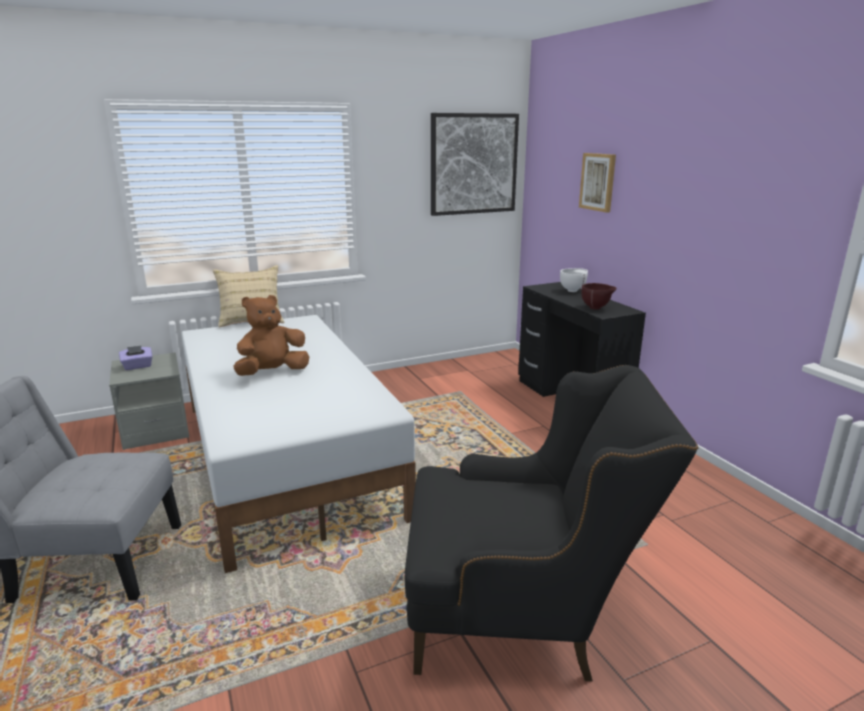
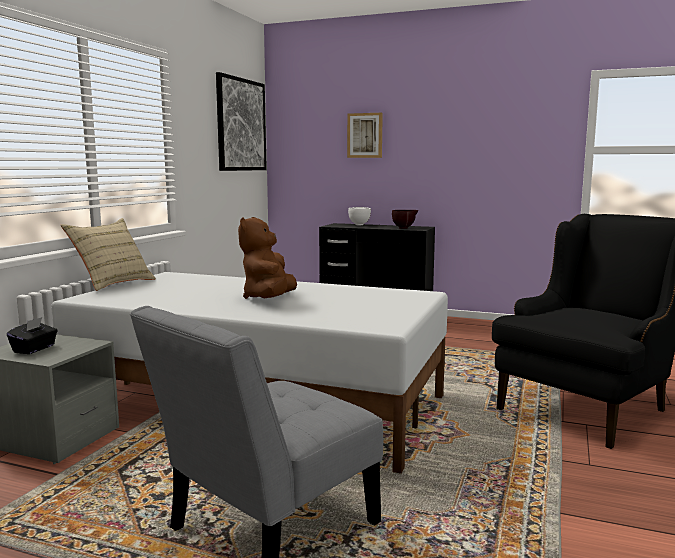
camera: 45 degrees left, 10 degrees down
(138, 366) = (34, 349): purple tissue box -> black tissue box

